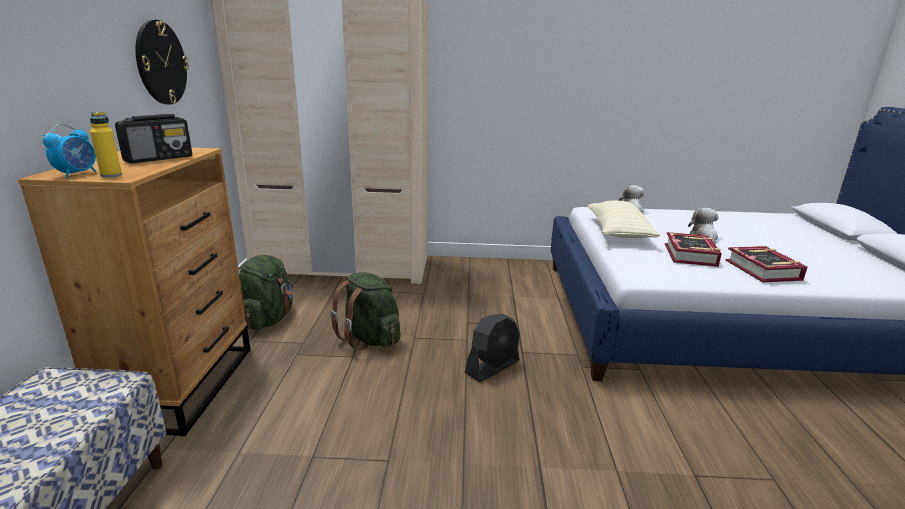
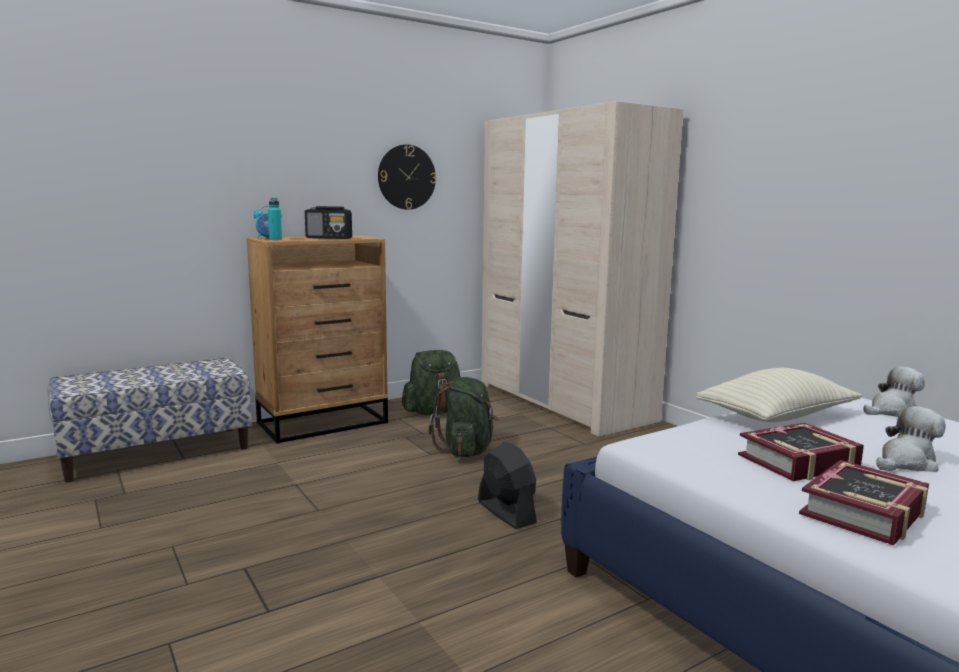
camera: 55 degrees right, 10 degrees down
(111, 175) = (275, 239): yellow bottle -> turquoise bottle
(492, 367) = (506, 512): black fan -> black fan turned 135 degrees counterclockwise

